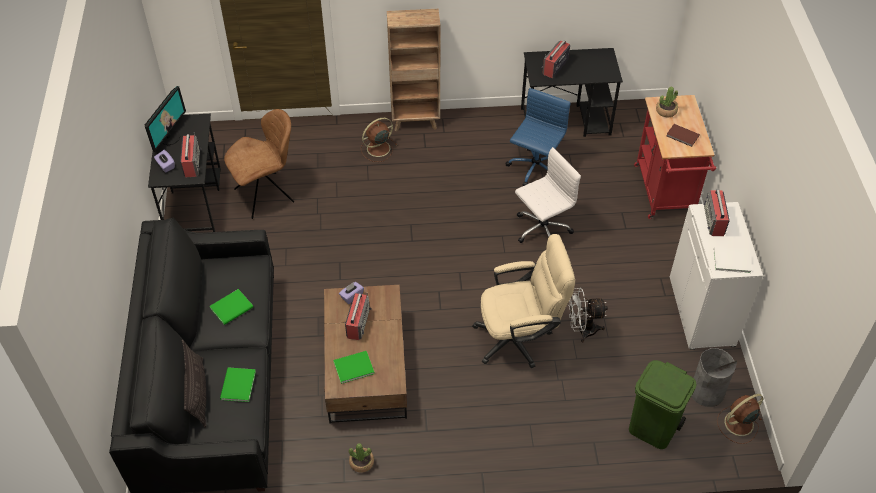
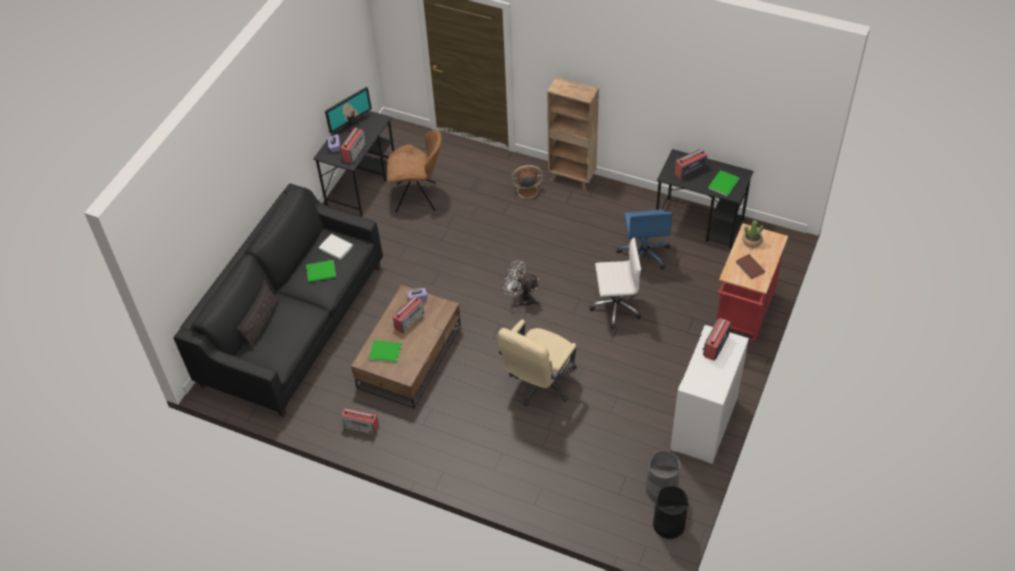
camera: 30 degrees right, 0 degrees up
(237, 386) = (290, 330): green book -> green book (722, 184)
(361, 462) = (362, 426): potted plant -> radio
(520, 338) = (539, 385): beige office chair -> beige office chair turned 105 degrees clockwise
(534, 169) = (644, 254): blue office chair -> blue office chair turned 120 degrees clockwise
(582, 330) = (593, 399): white fan -> white fan (521, 299)
(653, 428) = (597, 498): green trash can -> none
(730, 260) = (705, 381): white book -> white book (335, 246)
(737, 424) = (668, 524): brown fan -> black trash can

